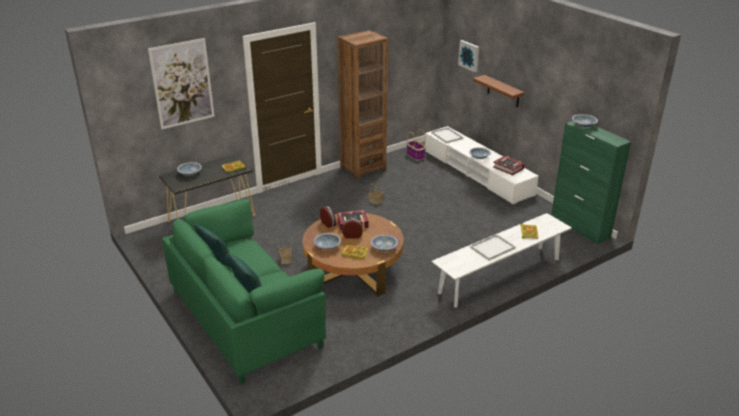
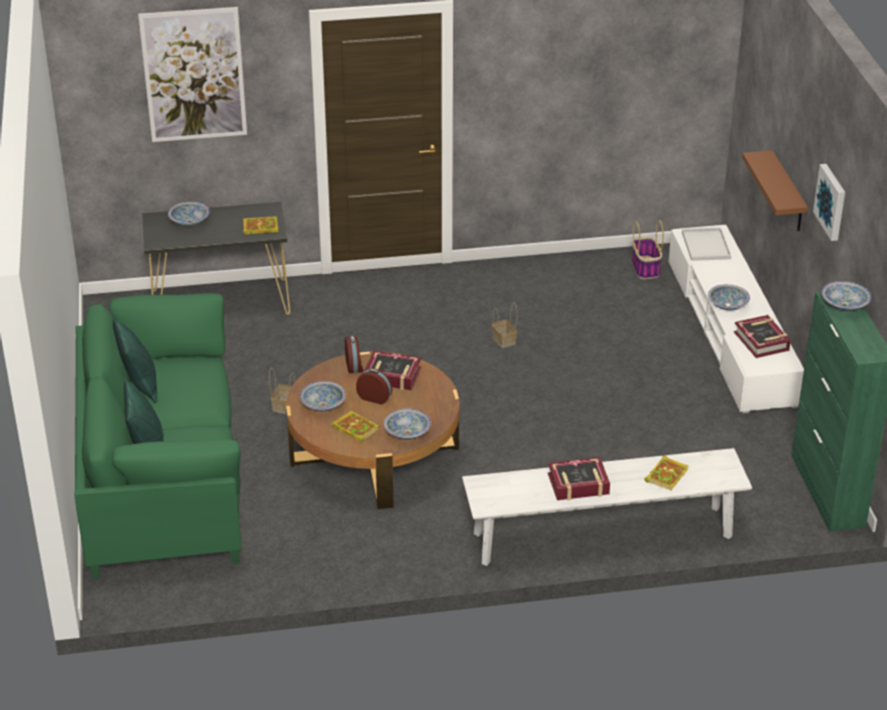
camera: 25 degrees right, 5 degrees up
(363, 169) = (529, 272): brown bookcase -> none
(469, 55) = (760, 105): picture -> picture (832, 201)
(492, 248) = (578, 484): white tray -> book

